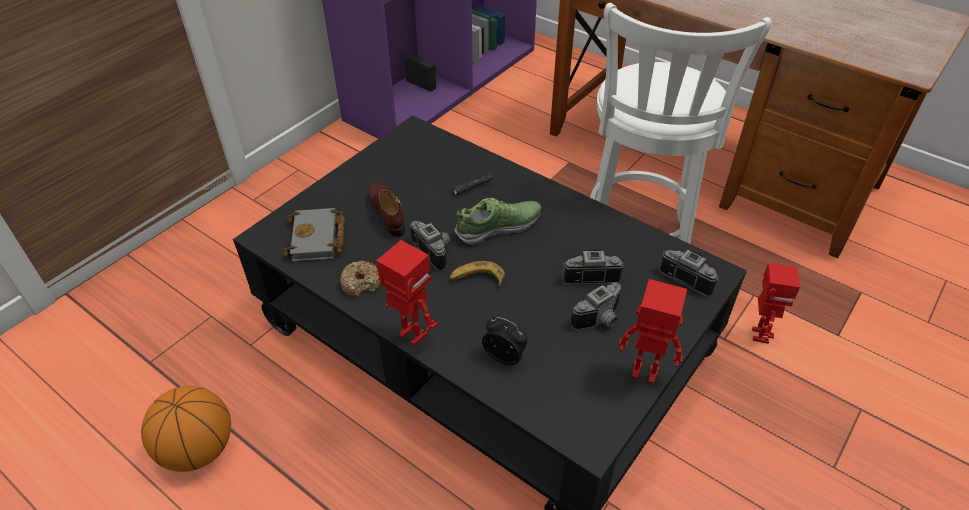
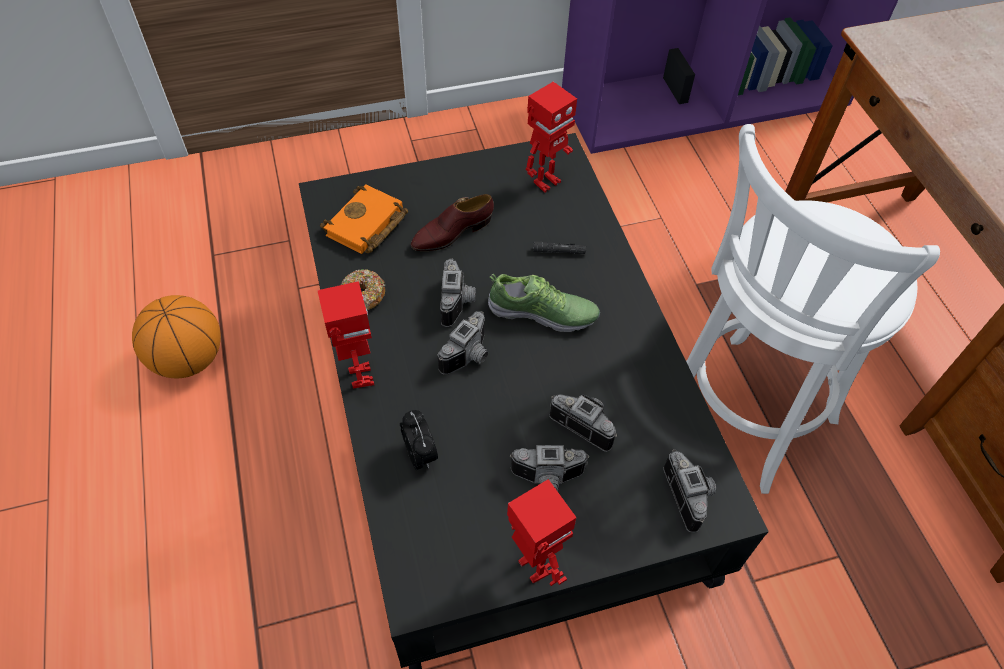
camera: 35 degrees right, 10 degrees up
(318, 240) = (366, 226): grey book -> orange book
(387, 212) = (452, 233): brown shoe -> brown shoe turned 135 degrees counterclockwise
(477, 279) = (470, 356): banana -> camera
(758, 335) = (798, 604): toy robot -> toy robot (545, 181)

